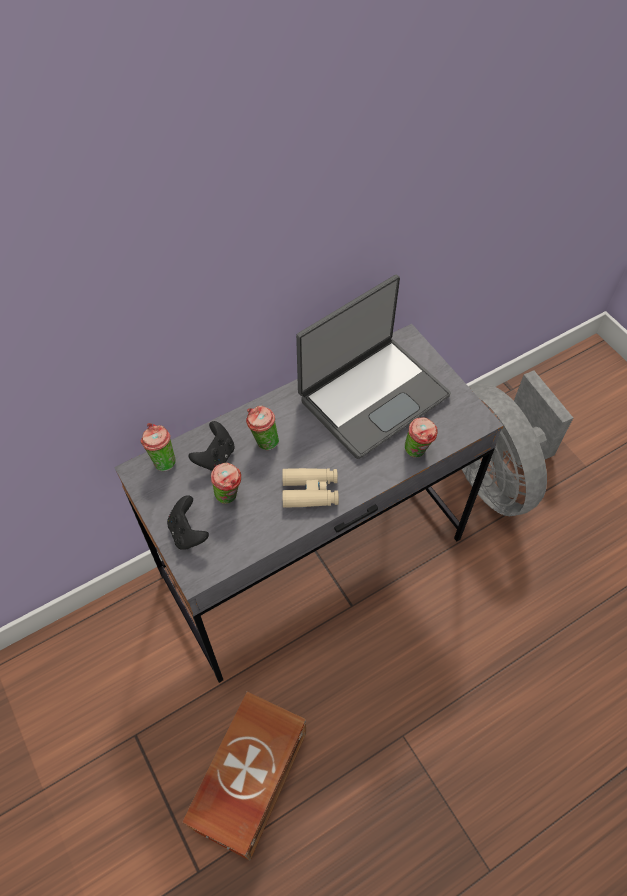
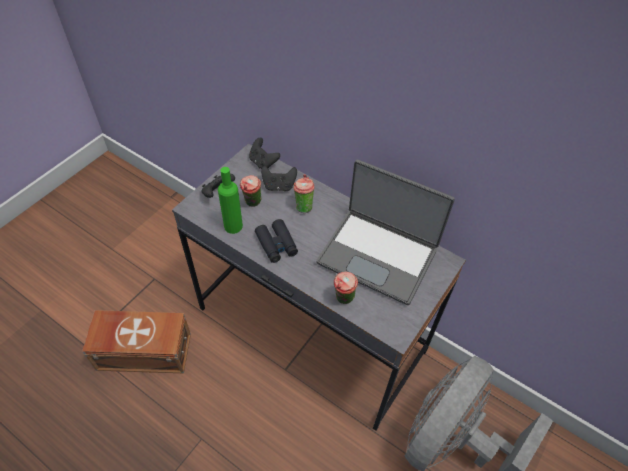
camera: 65 degrees right, 5 degrees down
(162, 460) = (263, 162): cup -> black game controller
(256, 531) = (233, 226): none -> green bottle
(310, 491) = (276, 245): beige binoculars -> black binoculars

